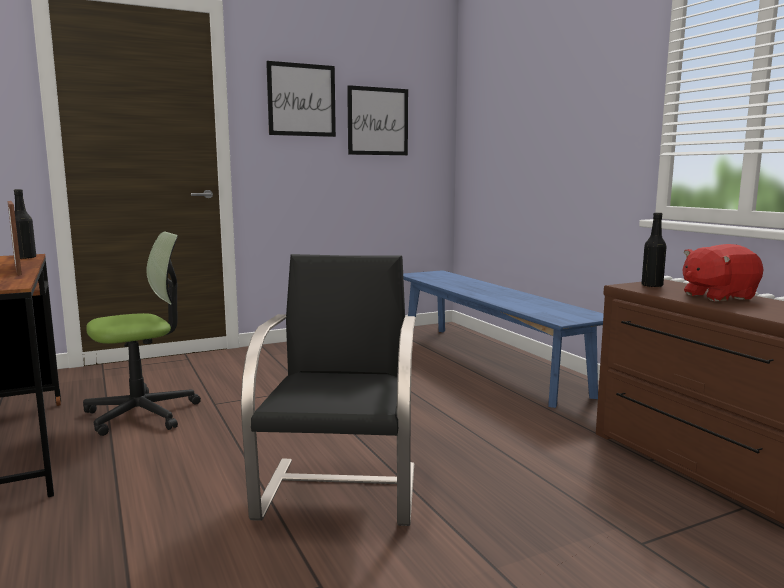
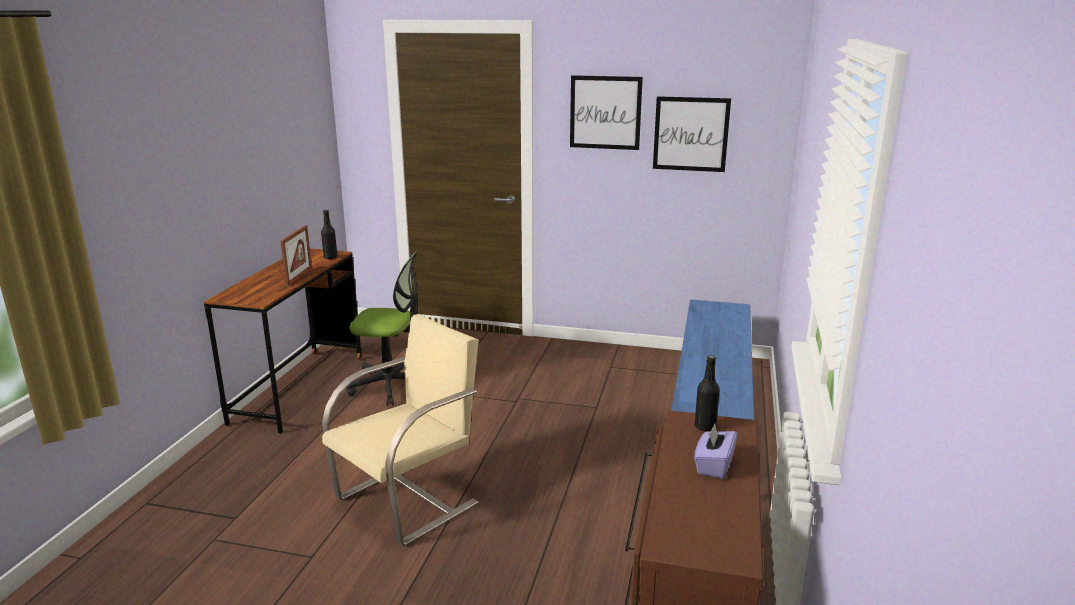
camera: 40 degrees right, 10 degrees up
(340, 489) = (409, 500): black chair -> beige chair
(717, 296) = (713, 465): red plush toy -> purple tissue box

